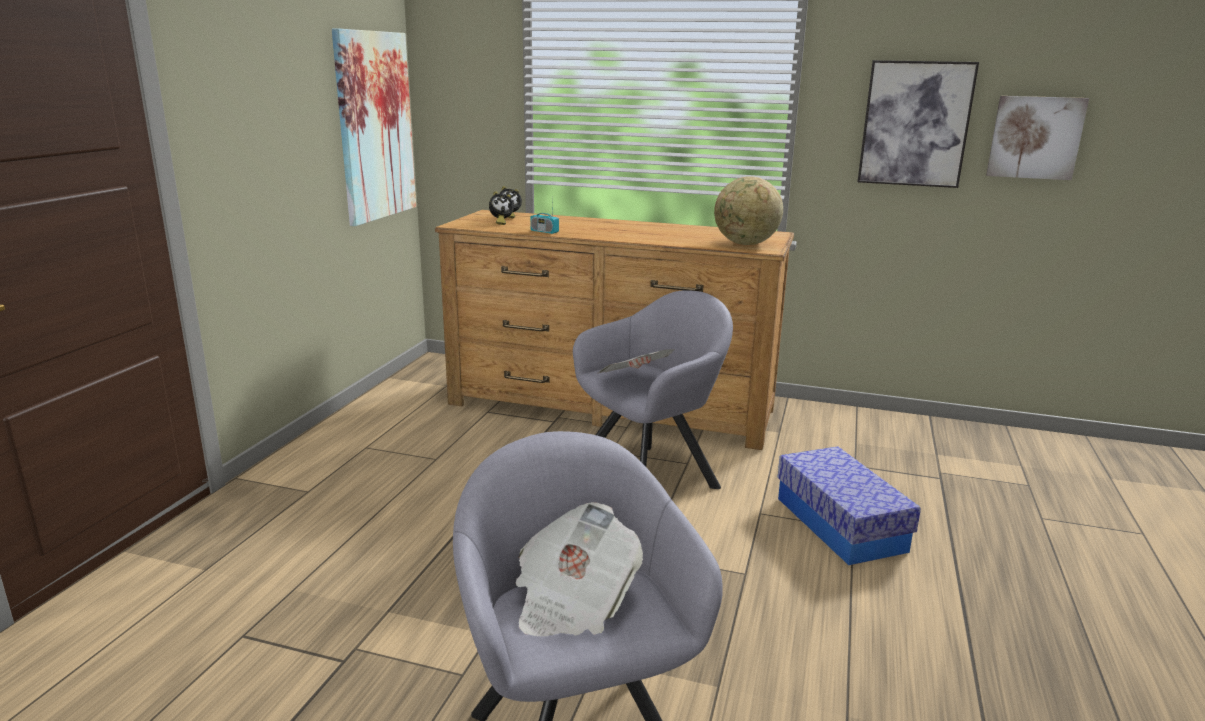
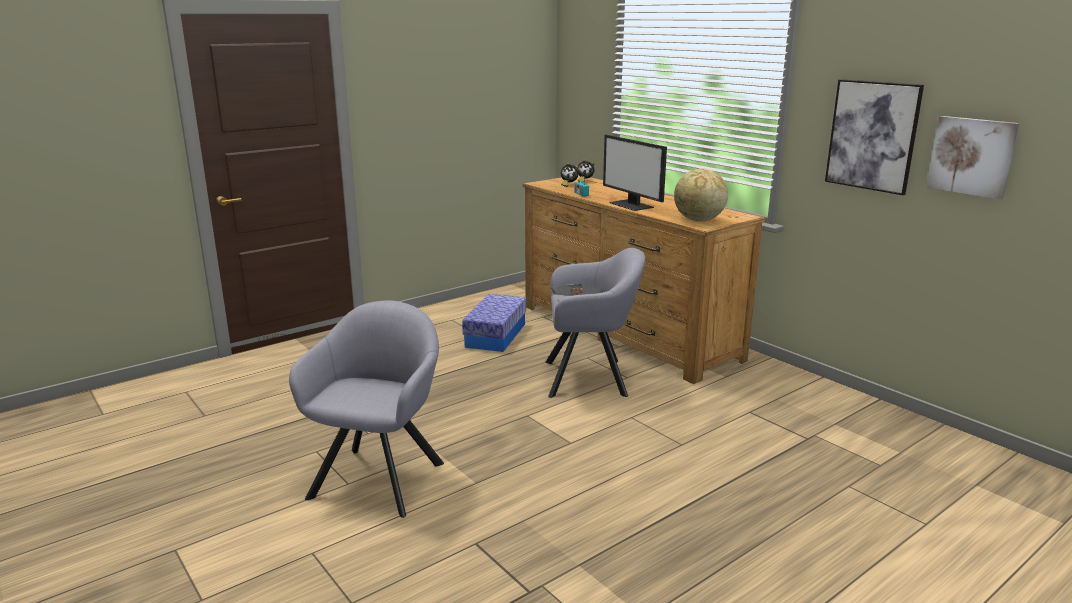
camera: 35 degrees right, 0 degrees up
(375, 126) = (516, 112): picture -> none
(573, 600) = (367, 388): newspaper -> none
(634, 236) = (632, 205): none -> monitor
(839, 524) = (676, 439): storage box -> storage box (495, 335)

